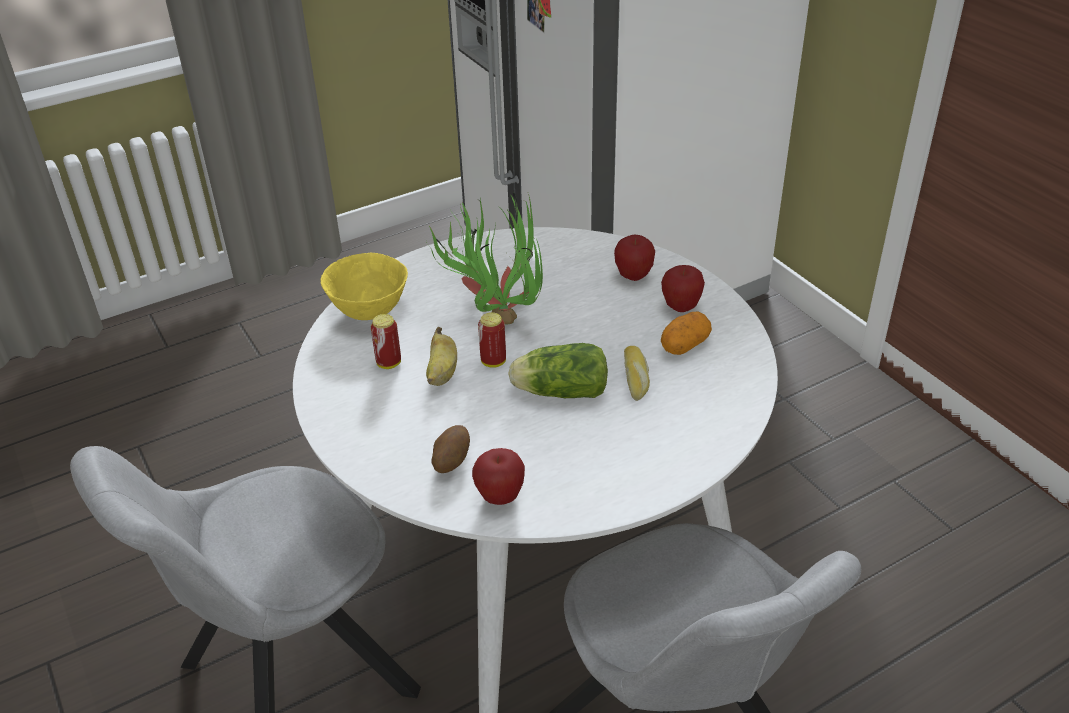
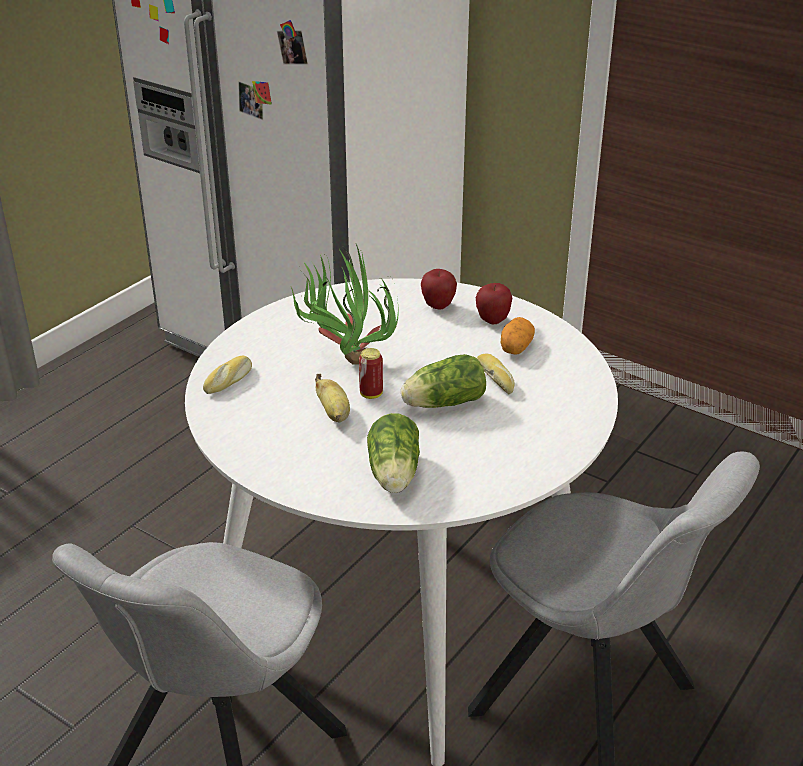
camera: 25 degrees left, 5 degrees down
(369, 311) = (229, 381): yellow bowl -> bread
(389, 363) = (281, 417): can -> none
(451, 462) = (394, 475): potato -> lettuce
(500, 497) = (453, 489): apple -> none

